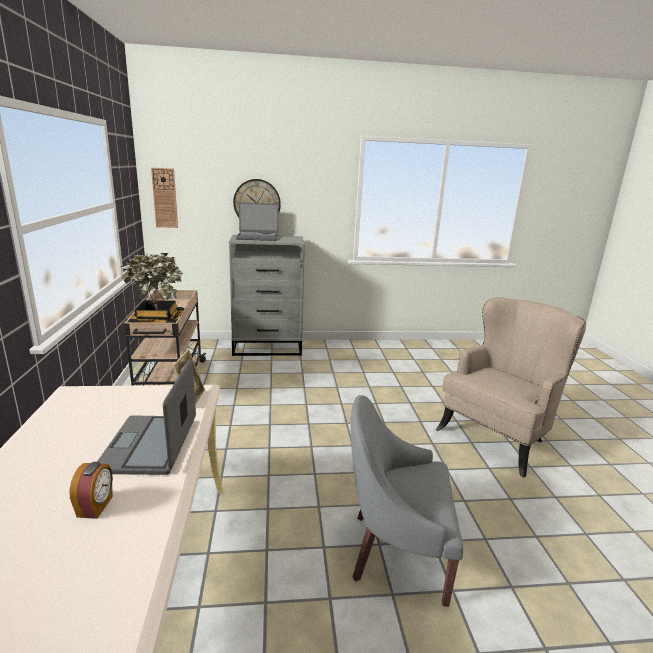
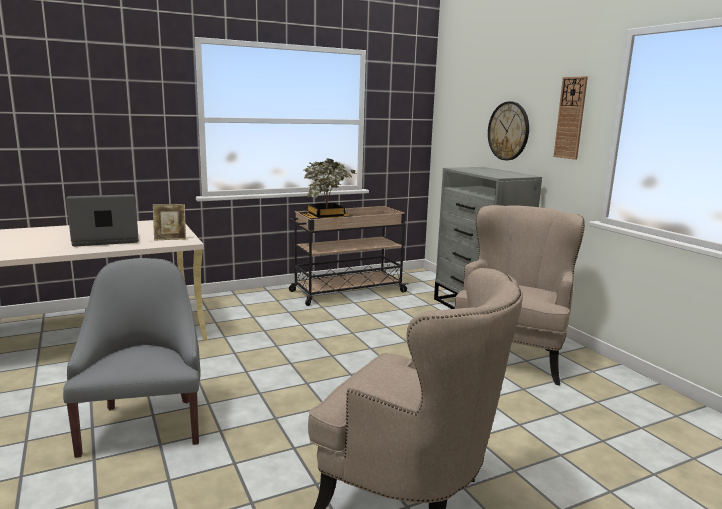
camera: 70 degrees right, 5 degrees down
(96, 506) = (45, 241): alarm clock -> none
(165, 198) = (445, 124): wall clock -> wall clock (570, 118)
(257, 237) = (486, 170): laptop -> none
(347, 361) = (511, 354): none -> beige armchair

